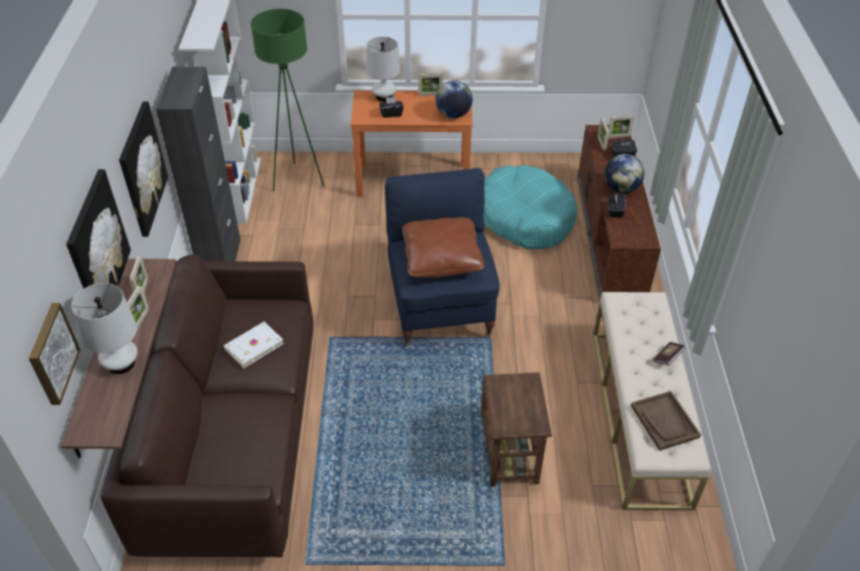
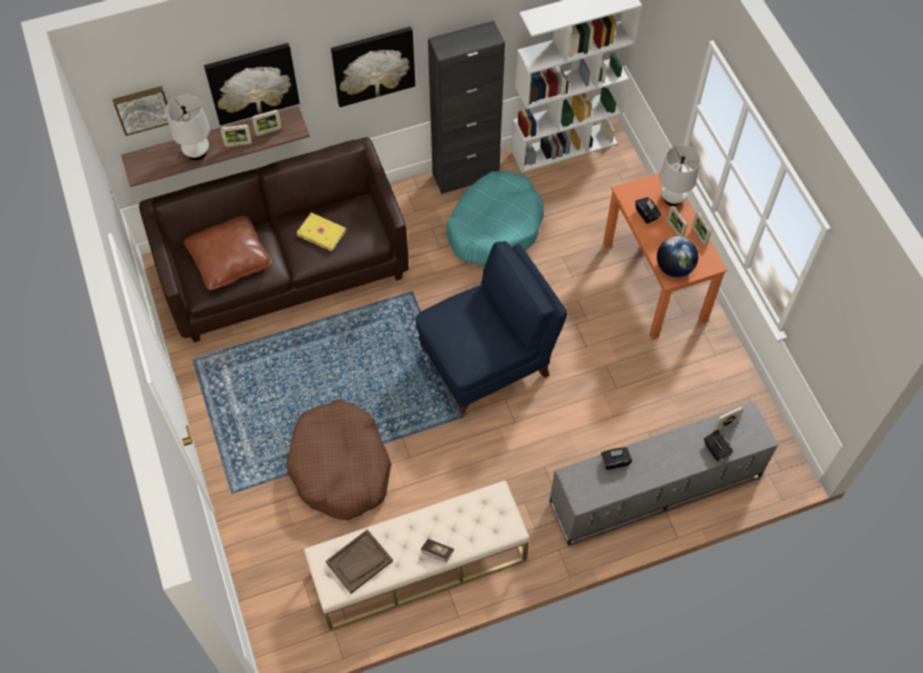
camera: 70 degrees right, 15 degrees up
(253, 346) = (322, 232): white book -> yellow book
(298, 180) = (601, 186): green floor lamp -> none
(442, 258) = (467, 328): brown pillow -> brown pillow (230, 260)
(509, 450) = (341, 467): brown side table -> brown dog bed
(525, 217) = (646, 401): turquoise dog bed -> turquoise dog bed (494, 227)
(610, 237) = (654, 490): brown tv stand -> grey tv stand
(618, 136) = (749, 439): picture frame -> picture frame (675, 230)
(621, 188) = (655, 460): globe -> none

